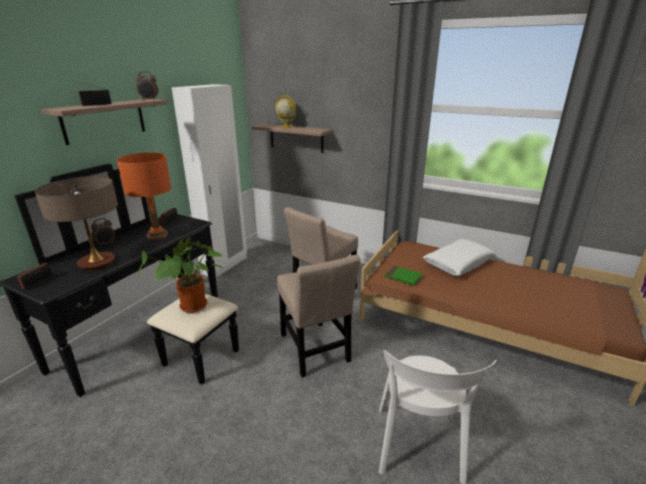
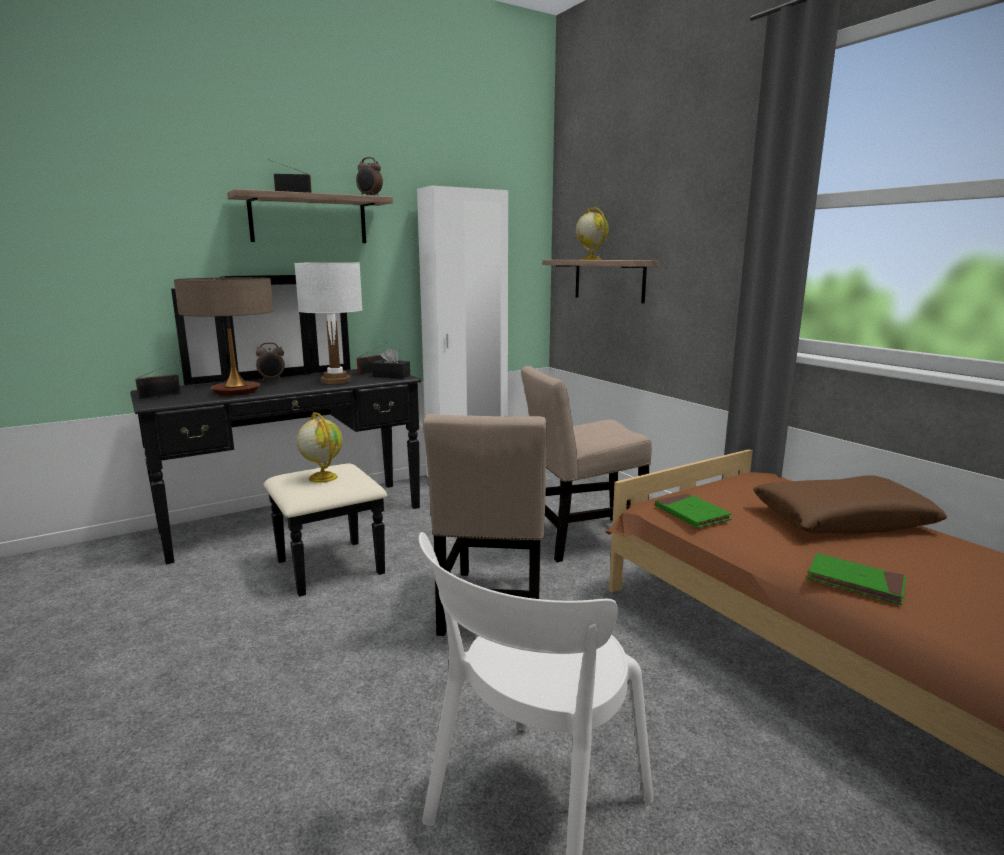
camera: 30 degrees right, 10 degrees down
(157, 236) = (335, 381): orange table lamp -> white table lamp
(189, 223) = (391, 376): none -> black tissue box
(193, 308) = (322, 477): potted plant -> globe
(458, 263) = (842, 520): white pillow -> brown pillow
(488, 297) = (855, 582): none -> green book

